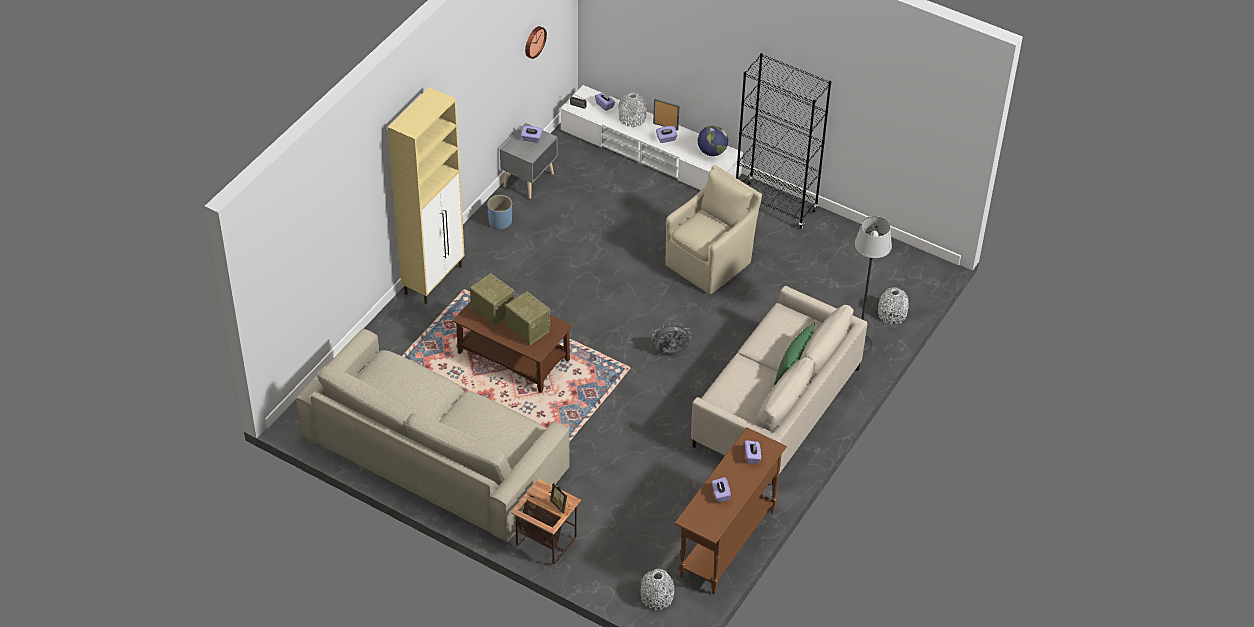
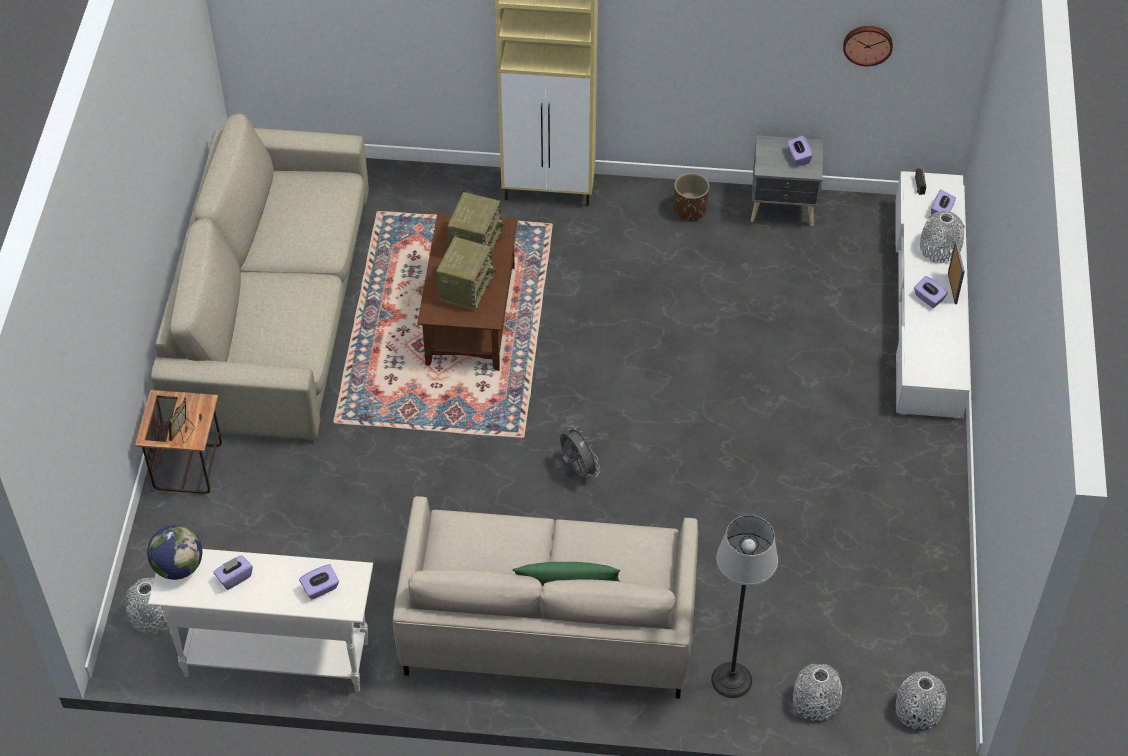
camera: 65 degrees right, 5 degrees up
(500, 221) = (690, 210): blue planter -> brown planter
(710, 262) = (769, 449): beige armchair -> none
(712, 152) = (942, 356): globe -> globe (178, 567)
(726, 544) = (276, 658): brown console table -> white console table
(775, 205) = (932, 481): black bookcase -> none
(919, 275) = (918, 709): none -> grey vase

